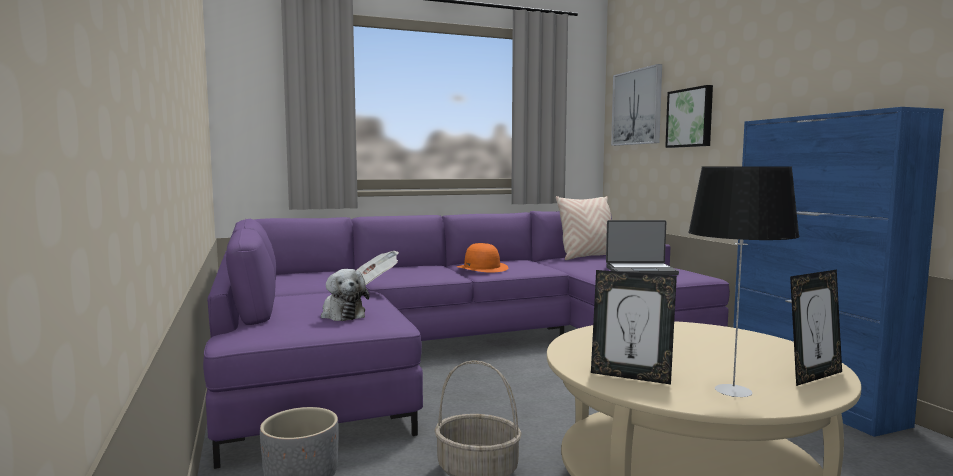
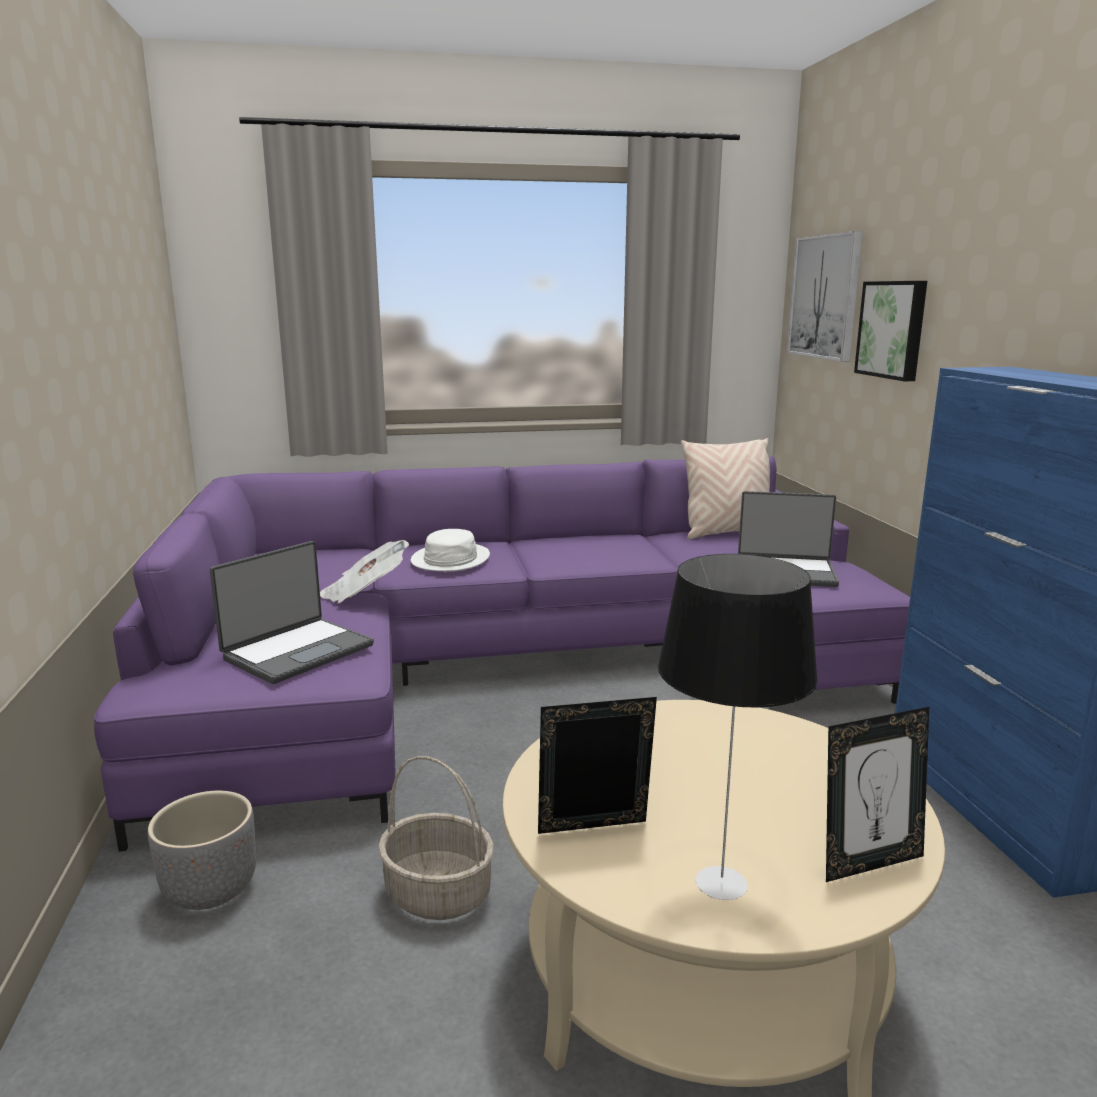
camera: 10 degrees right, 10 degrees up
(342, 314) = (297, 651): plush toy -> laptop
(414, 272) = (450, 559): none -> white hat
(482, 268) = (553, 553): orange hat -> none
(630, 376) = (594, 833): picture frame -> picture frame turned 135 degrees clockwise

